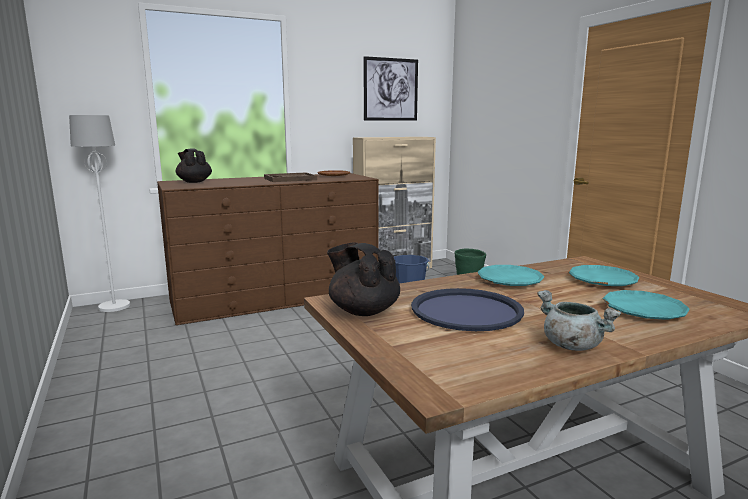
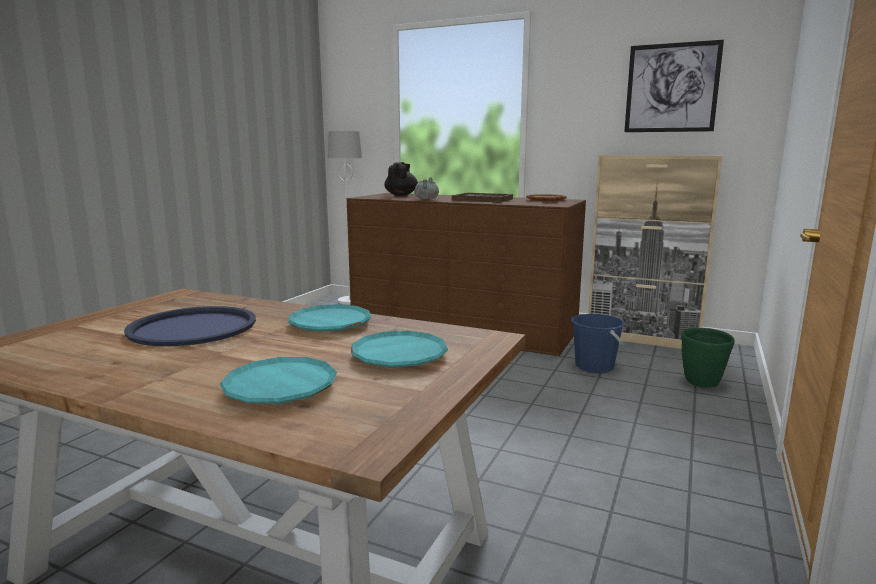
camera: 50 degrees right, 0 degrees up
(363, 311) = (160, 305): black teapot -> none
(571, 345) = (110, 373): grey cooking pot -> grey cooking pot (426, 199)

